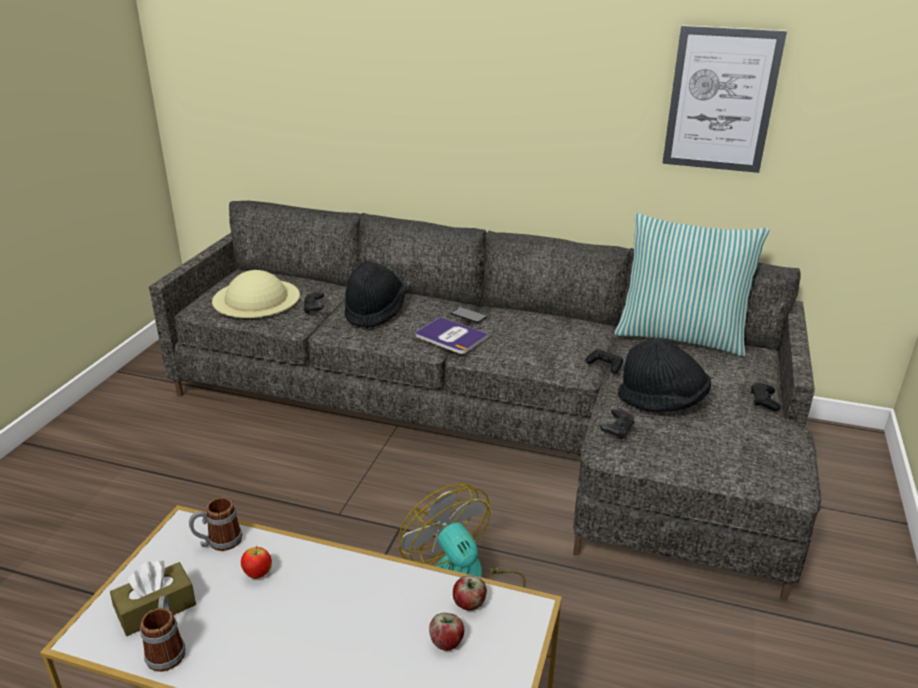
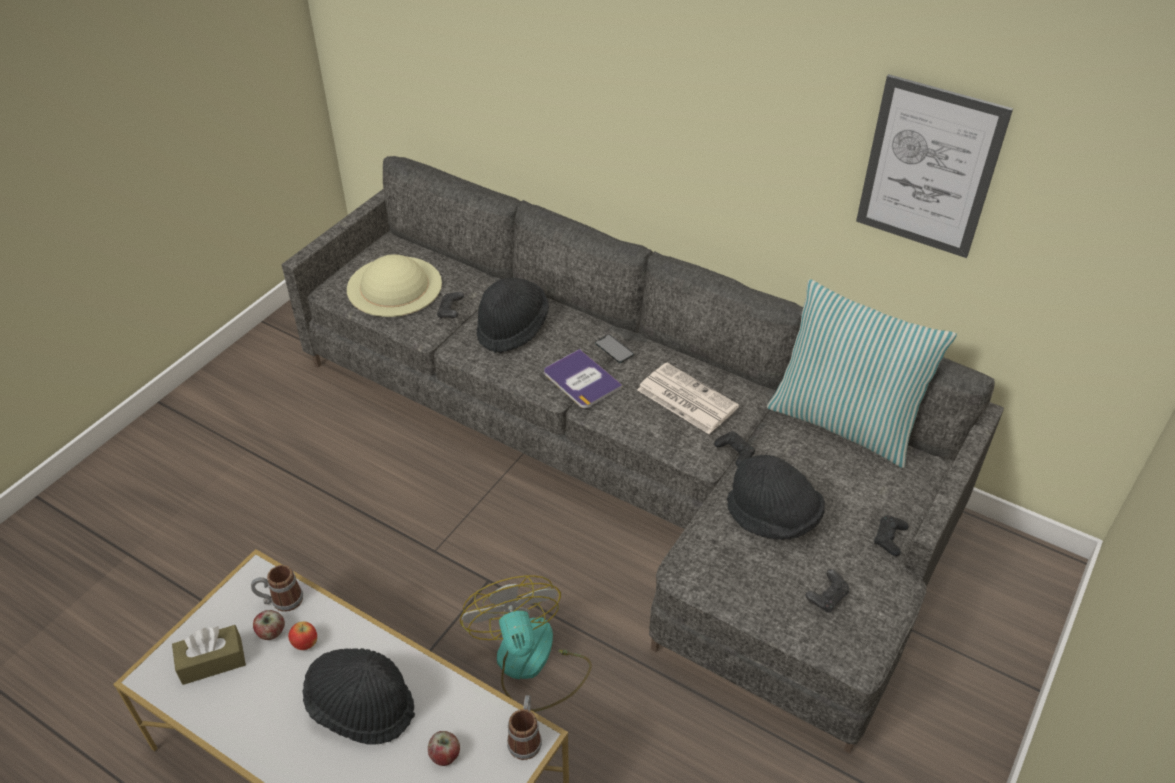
camera: 15 degrees right, 15 degrees up
(167, 649) = (212, 706): mug -> mug (525, 737)
(339, 617) = (362, 706): none -> black hat
(469, 604) = (480, 720): apple -> apple (271, 633)
(545, 336) = (685, 398): none -> newspaper
(616, 431) = (704, 549): black game controller -> black game controller (827, 598)

